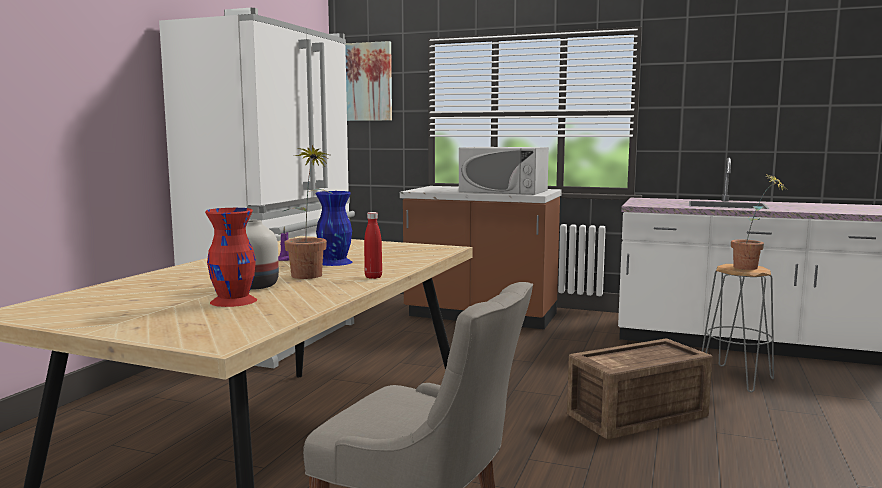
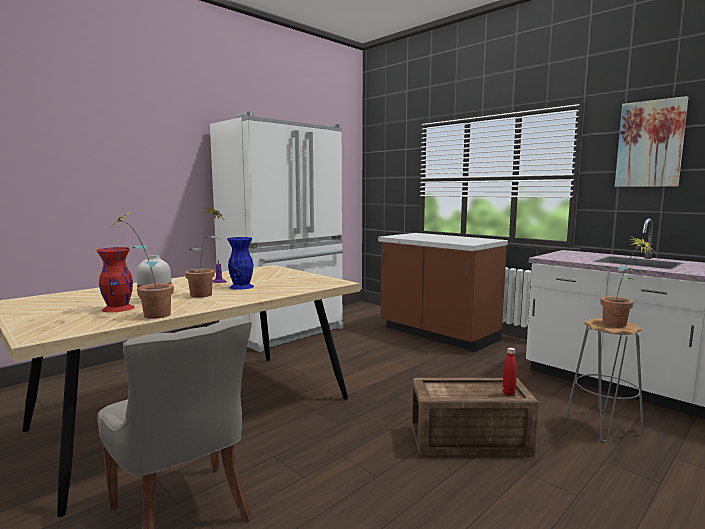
camera: 25 degrees right, 0 degrees up
(308, 304) = (148, 316): none -> potted plant
(368, 82) = (384, 156): picture -> picture (650, 144)
(373, 277) = (234, 300): red bottle -> red bottle (508, 393)
(503, 191) = (453, 239): white microwave -> none

